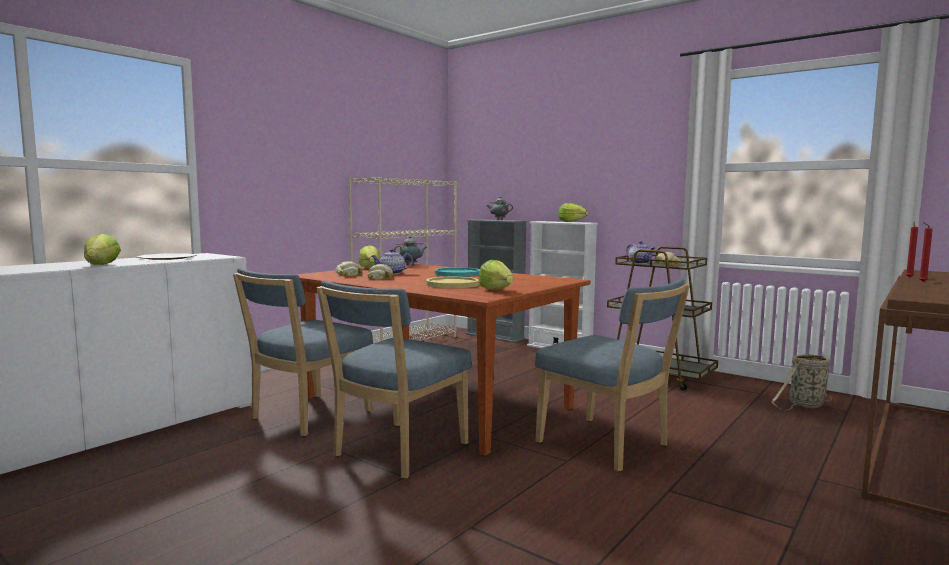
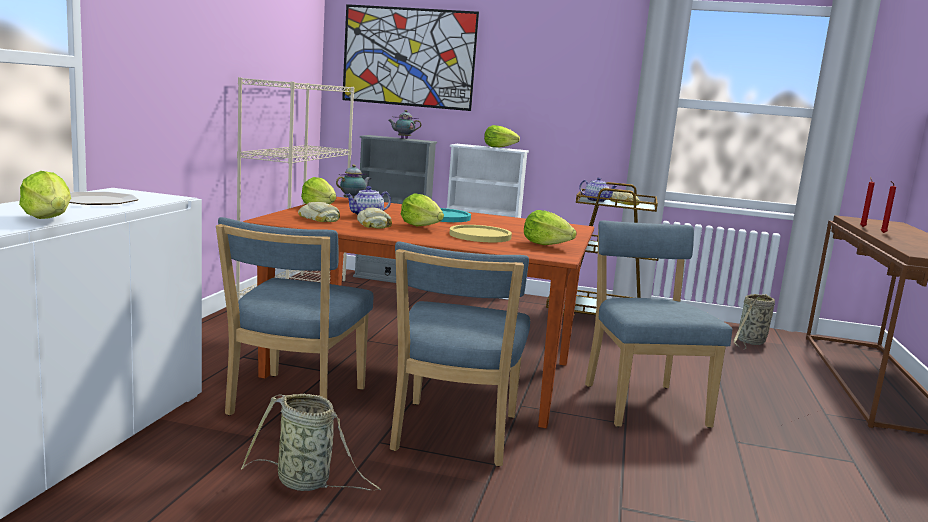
camera: 25 degrees left, 5 degrees up
(247, 469) = (307, 483): none -> basket
(418, 279) = (421, 226): none -> lettuce
(504, 154) = (408, 57): none -> picture
(607, 446) = (642, 403): blue chair -> blue chair turned 120 degrees counterclockwise

